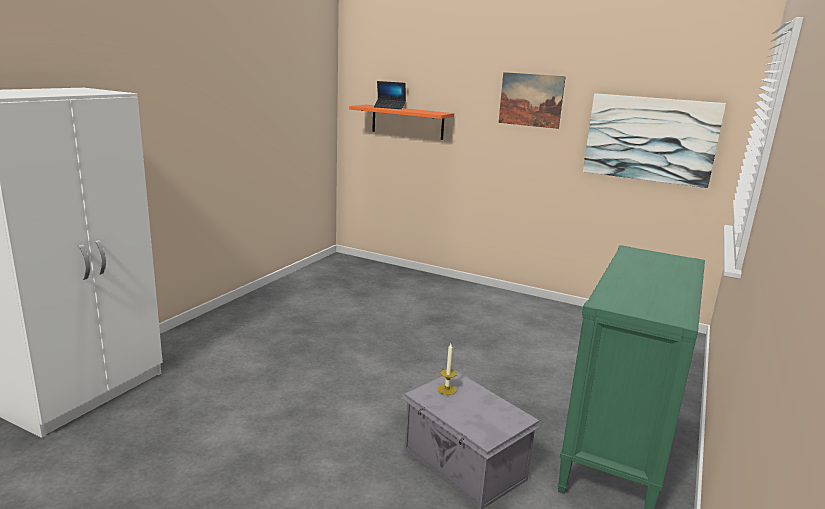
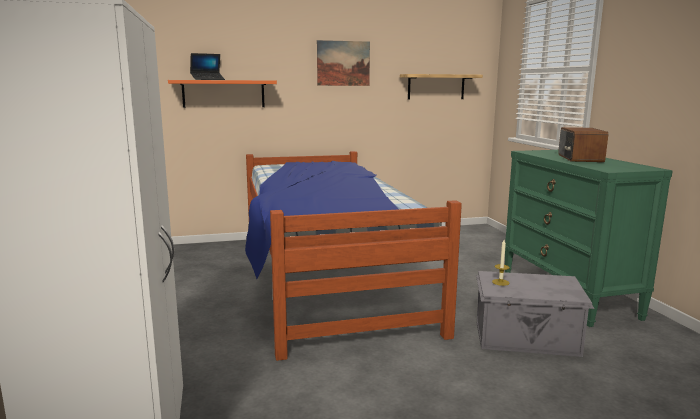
camera: 40 degrees left, 5 degrees down
(408, 327) = (325, 278): none -> bed
(650, 139) = (436, 87): picture -> shelf
(652, 278) = (579, 158): none -> radio

